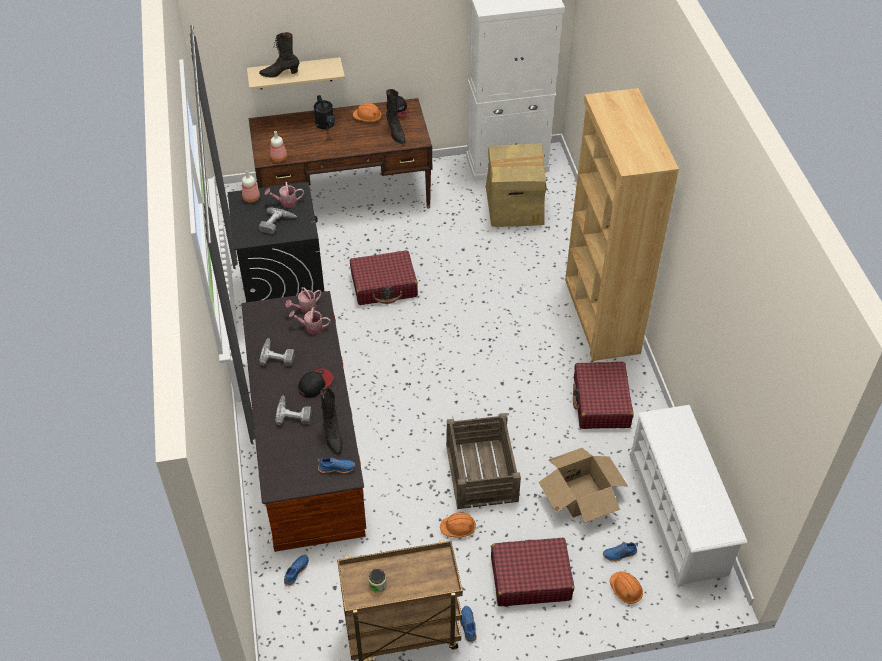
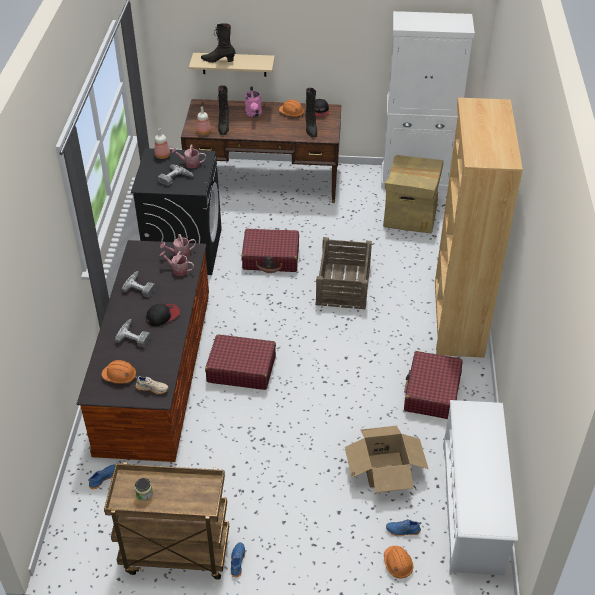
camera: 15 degrees right, 5 degrees down
(326, 125) = (254, 114): black watering can -> pink watering can
(332, 436) = (160, 361): black boot -> black boot (223, 126)
(337, 467) = (152, 388): blue shoe -> beige shoe
(458, 528) = (260, 473): orange hard hat -> orange hard hat (120, 376)
(482, 472) = (300, 429): crate -> crate (344, 285)
(530, 578) = (310, 532): red suitcase -> red suitcase (241, 369)

